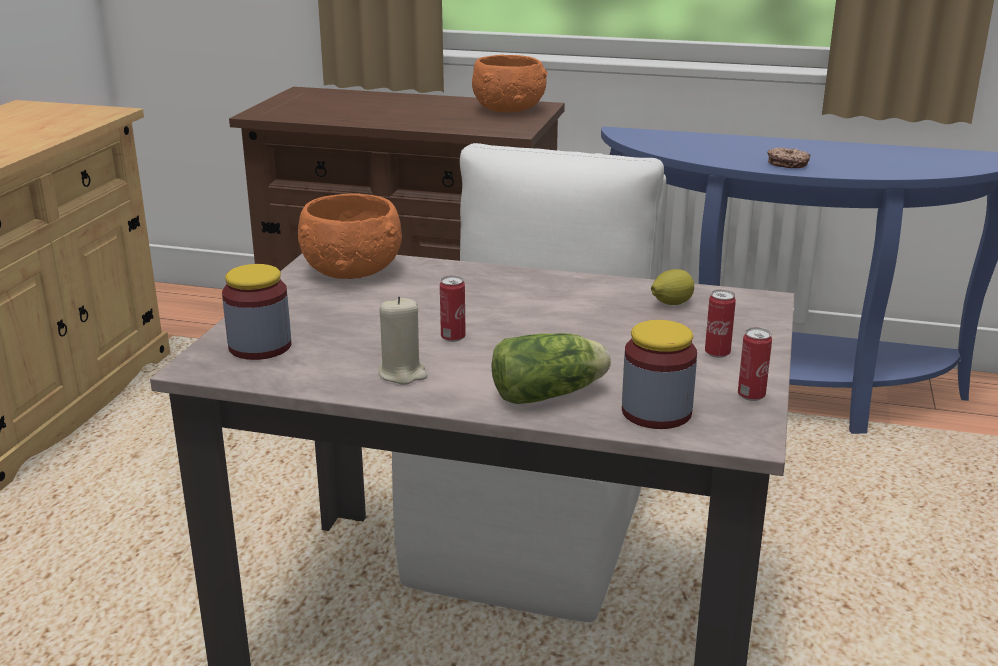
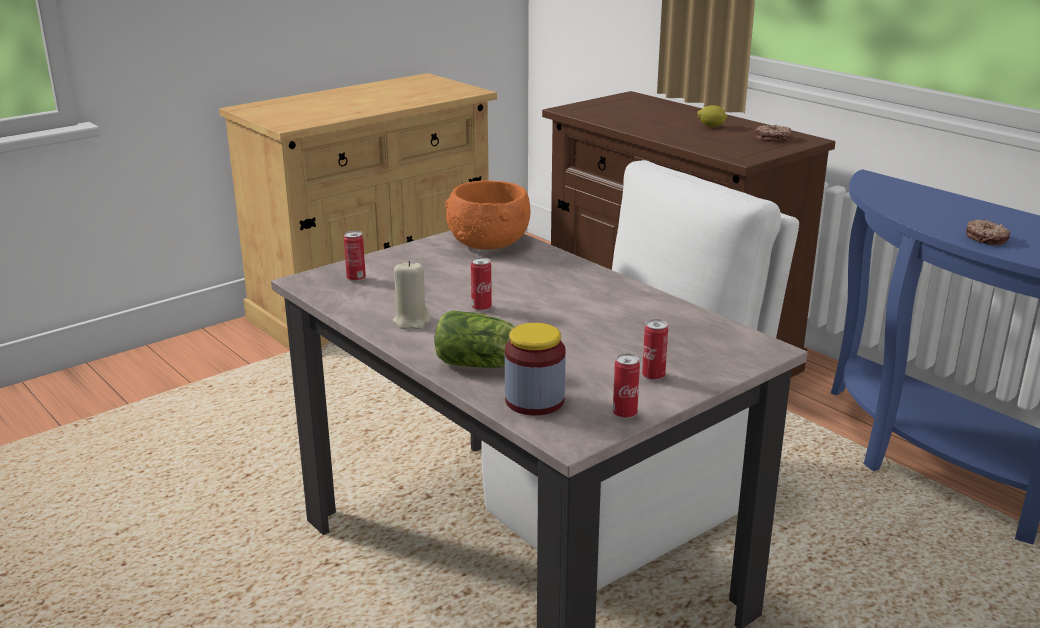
camera: 35 degrees right, 0 degrees up
(260, 346) = (356, 278): jar -> can
(509, 109) = (772, 138): orange bowl -> donut
(671, 304) = (682, 330): lemon -> lemon (711, 127)

